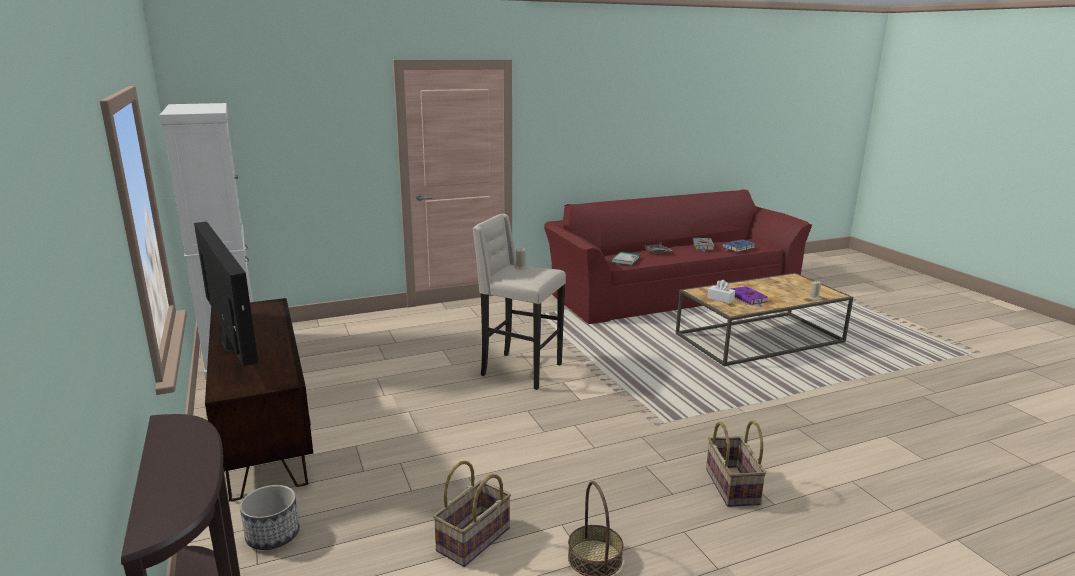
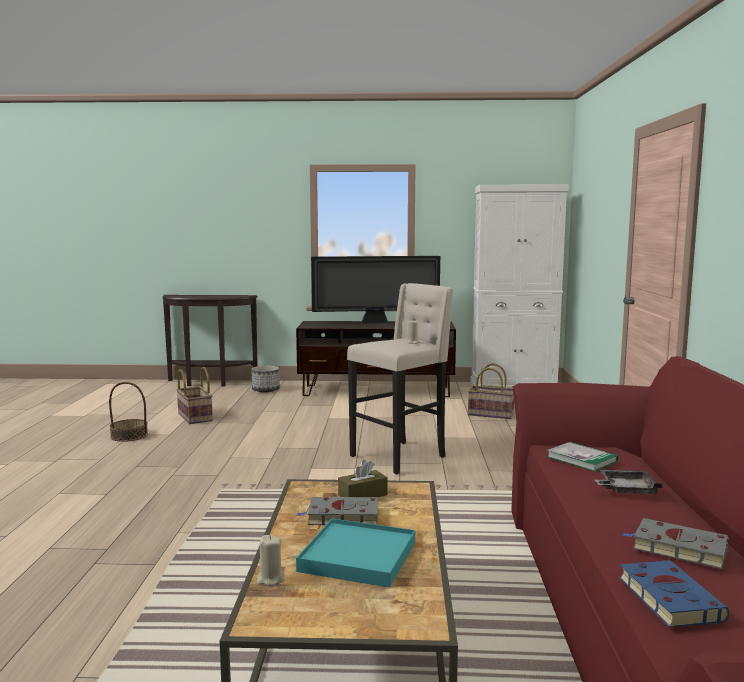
camera: 115 degrees right, 10 degrees down
(720, 299) = (362, 495): white tissue box -> brown tissue box
(730, 486) = (104, 486): basket -> basket (491, 414)
(748, 298) = (341, 516): purple book -> grey book
(774, 290) = (358, 557): none -> turquoise tray

